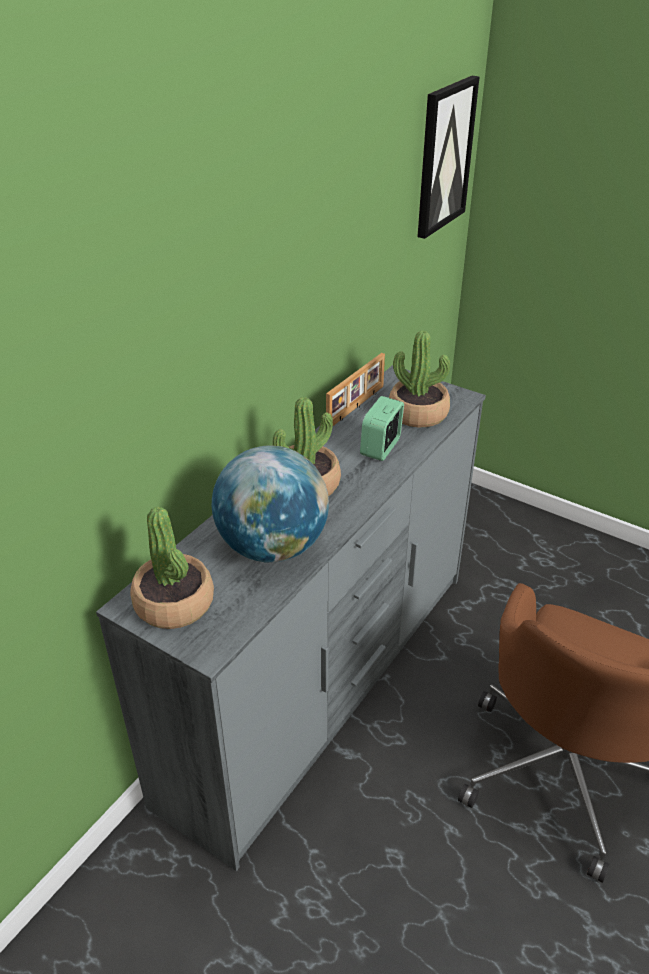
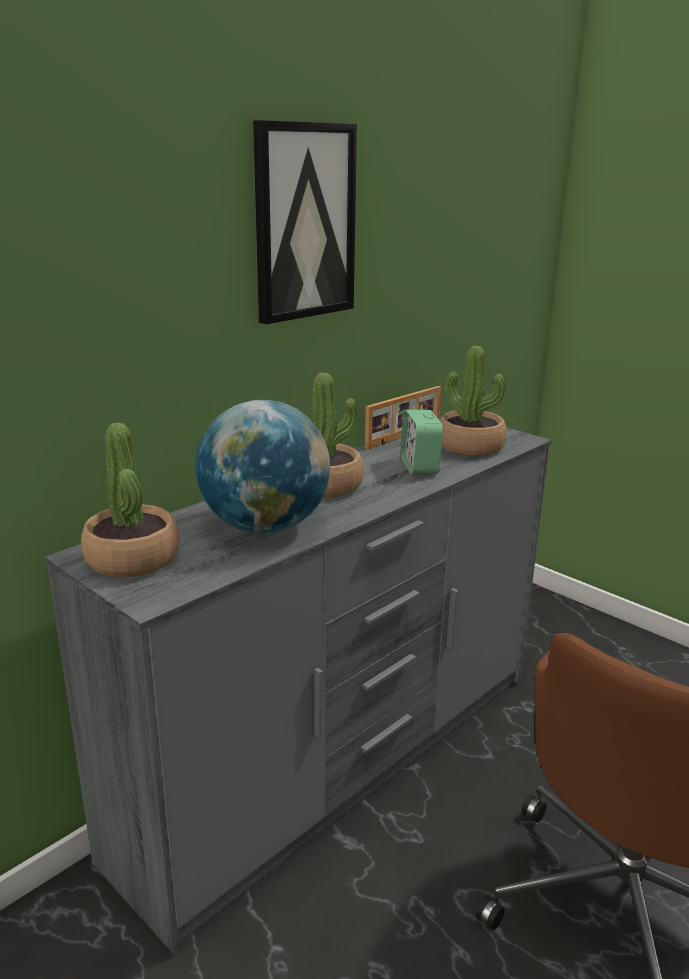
camera: 10 degrees right, 15 degrees down
(381, 448) = (419, 466): alarm clock -> alarm clock turned 45 degrees counterclockwise
(444, 157) = (522, 206): picture -> picture (304, 222)

